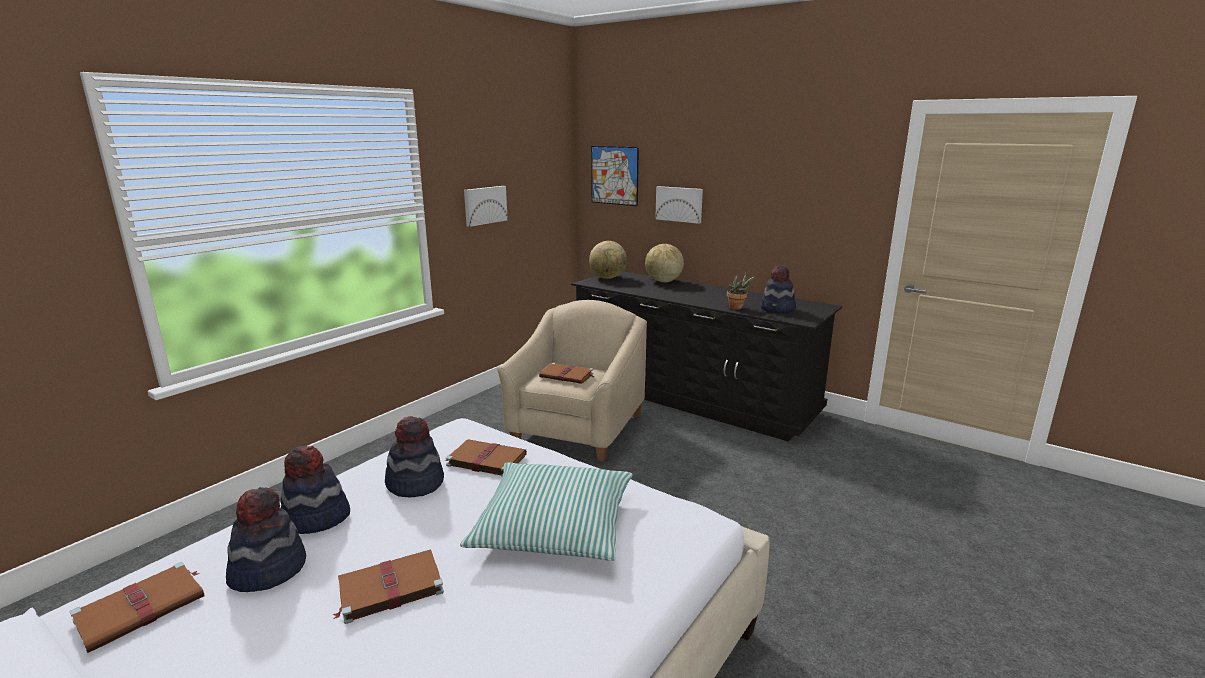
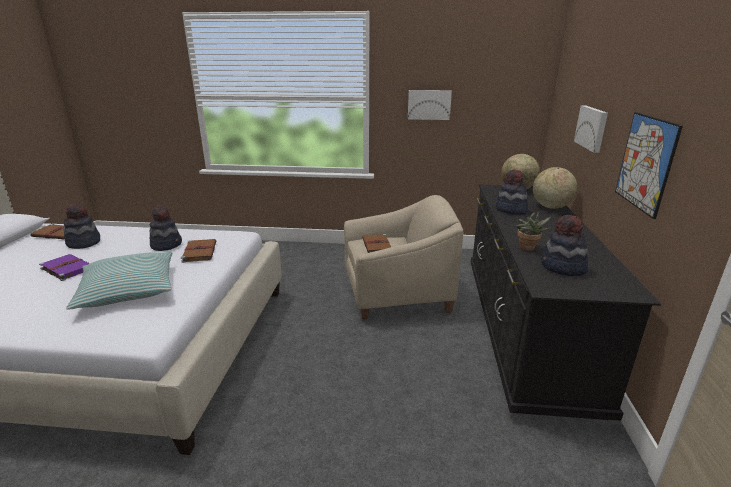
camera: 60 degrees right, 5 degrees up
(316, 519) = (127, 237): hat -> hat (510, 210)
(388, 588) = (66, 268): brown book -> purple book
(614, 175) = (568, 91): picture -> picture (645, 163)

